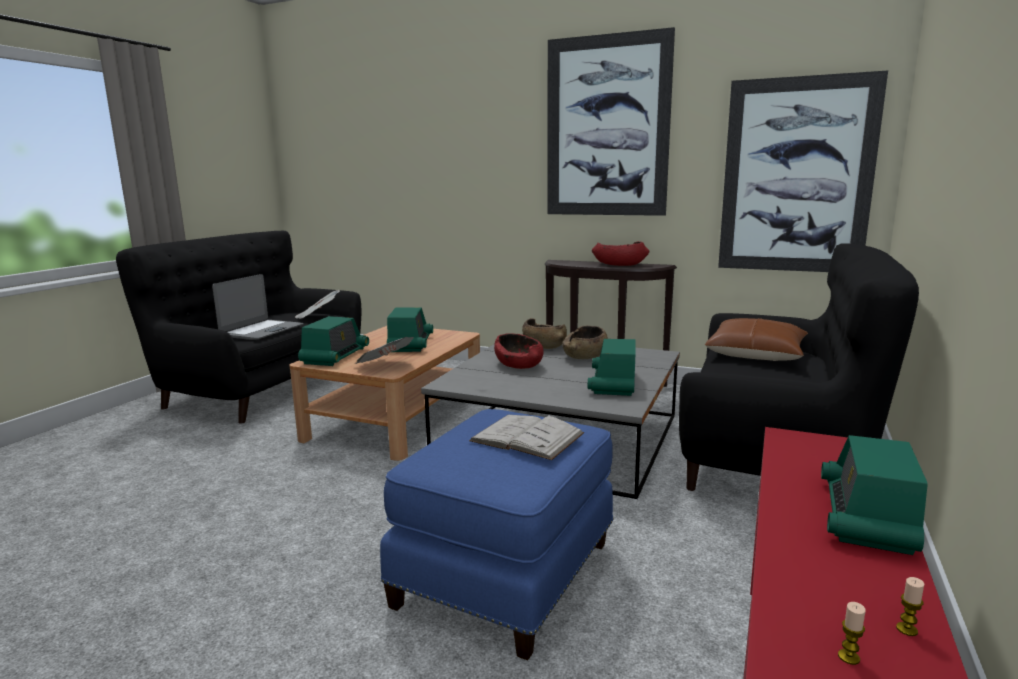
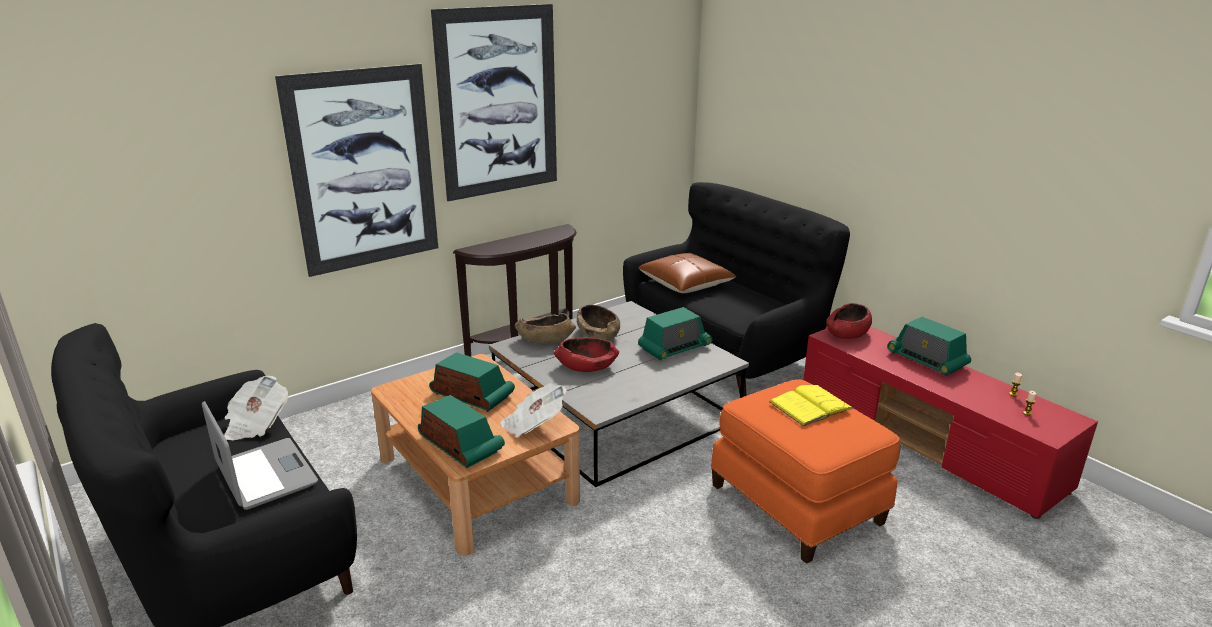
camera: 60 degrees left, 10 degrees up
(508, 575) = (798, 503): blue ottoman -> orange ottoman
(527, 437) = (810, 405): white book -> yellow book
(613, 383) = (674, 347): radio -> radio turned 75 degrees counterclockwise
(619, 265) = (537, 237): red bowl -> red bowl (847, 333)
(796, 176) = (642, 131): picture -> picture (364, 170)

